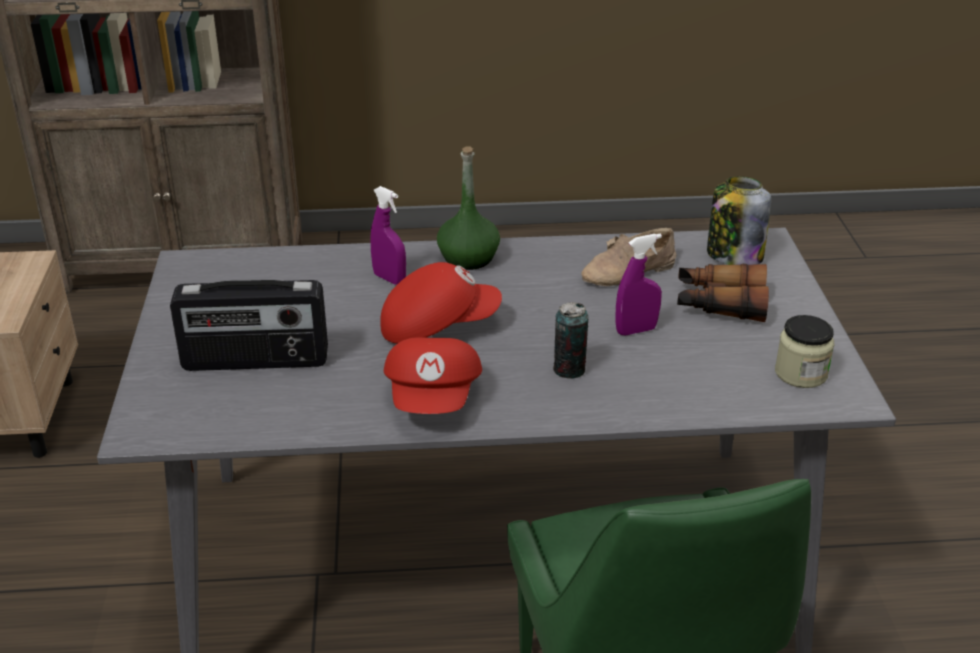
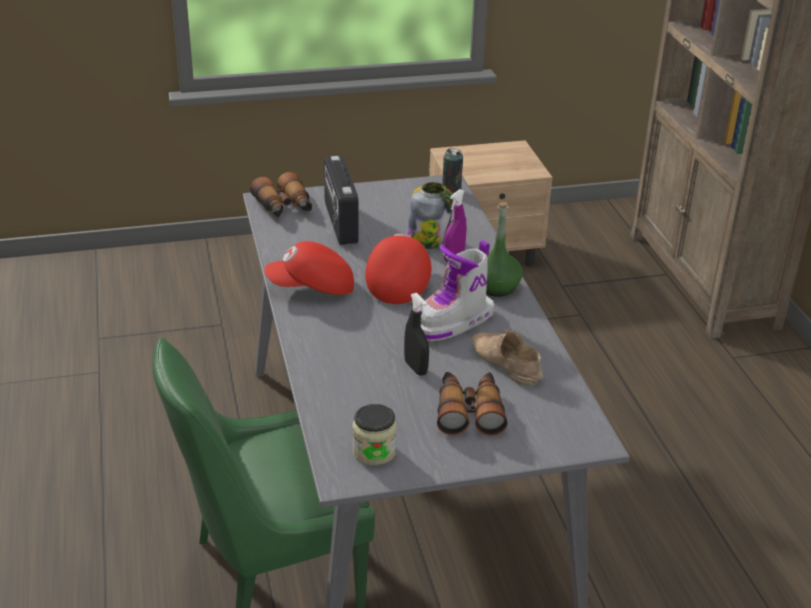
camera: 80 degrees right, 0 degrees up
(178, 412) = (284, 207): none -> binoculars
(438, 326) = (398, 282): red cap -> red cap turned 150 degrees counterclockwise
(541, 295) = (452, 322): none -> boot
(569, 370) = (355, 339): can -> can (451, 191)
(636, 330) = (415, 368): purple spray bottle -> black spray bottle
(733, 255) = (557, 420): jar -> jar (428, 239)

